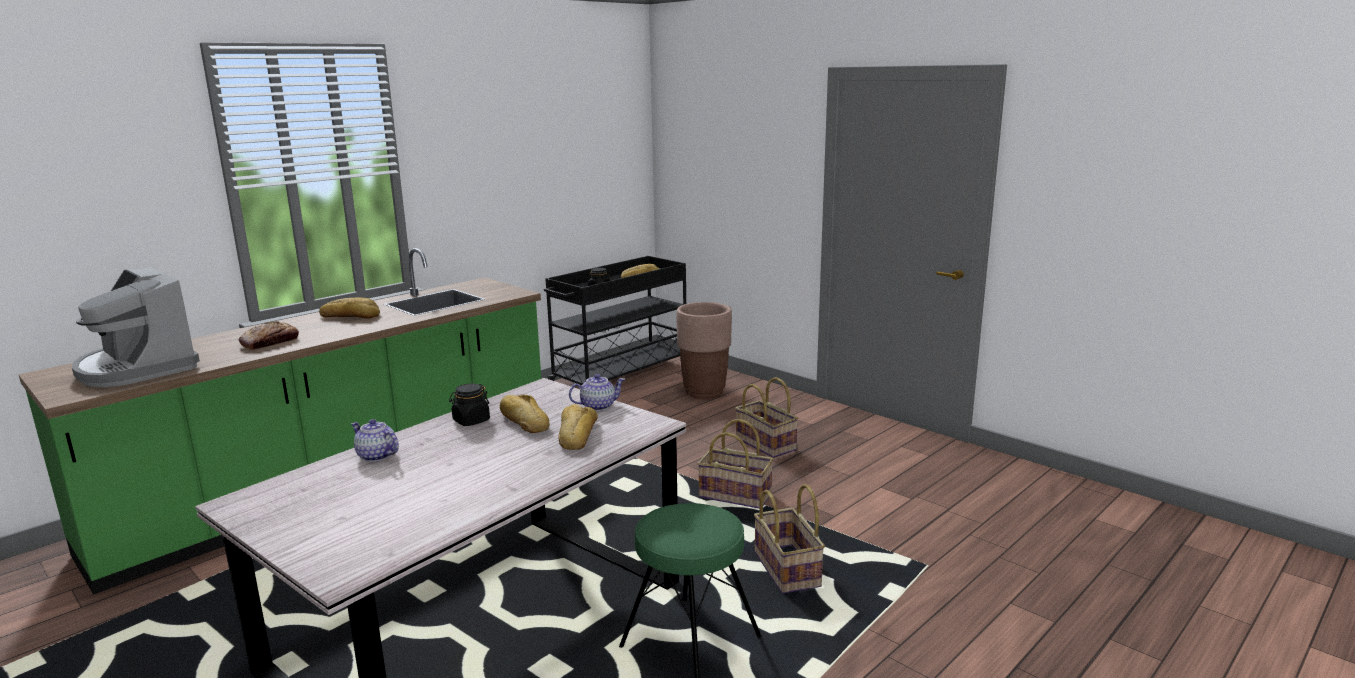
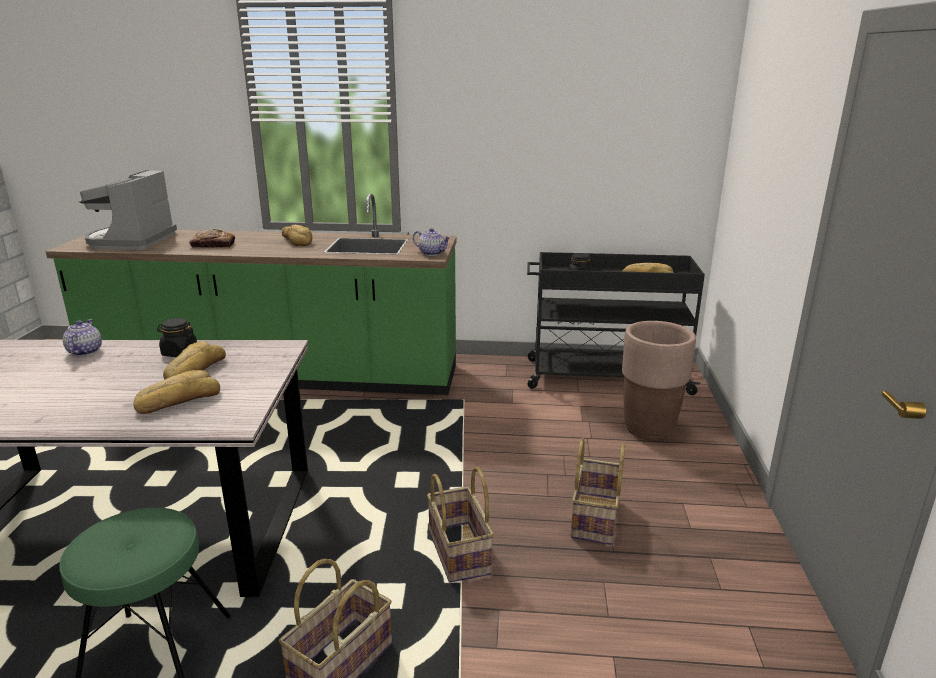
camera: 50 degrees right, 5 degrees up
(598, 406) = (258, 383): teapot -> teapot (432, 253)

